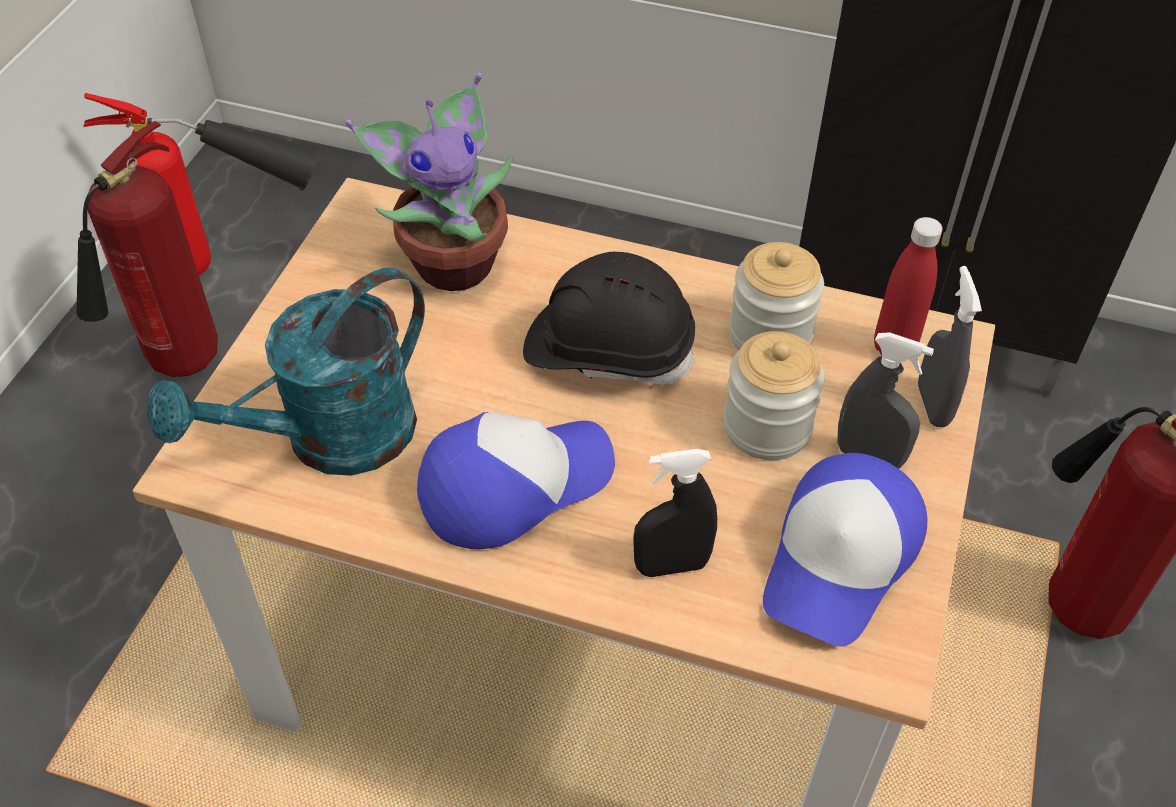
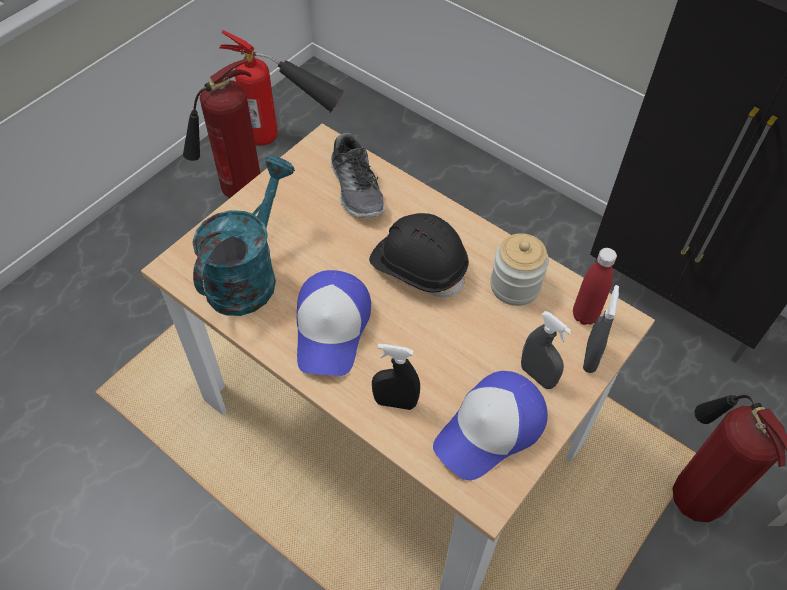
camera: 20 degrees right, 5 degrees up
(330, 440) = (248, 274): turquoise watering can -> turquoise watering can turned 135 degrees clockwise
(452, 261) = (357, 189): potted plant -> shoe
(514, 484) = (332, 329): cap -> cap turned 105 degrees clockwise
(767, 427) = (486, 340): jar -> none

